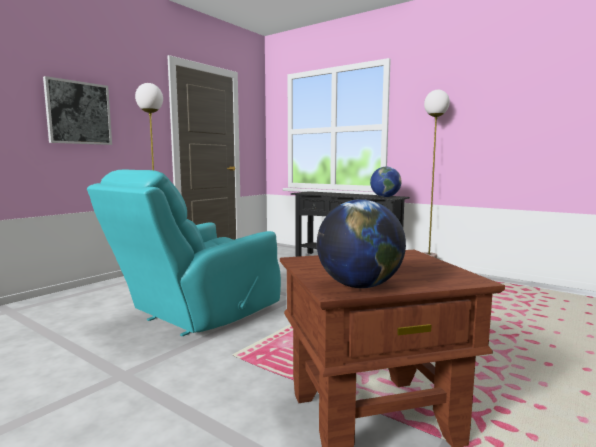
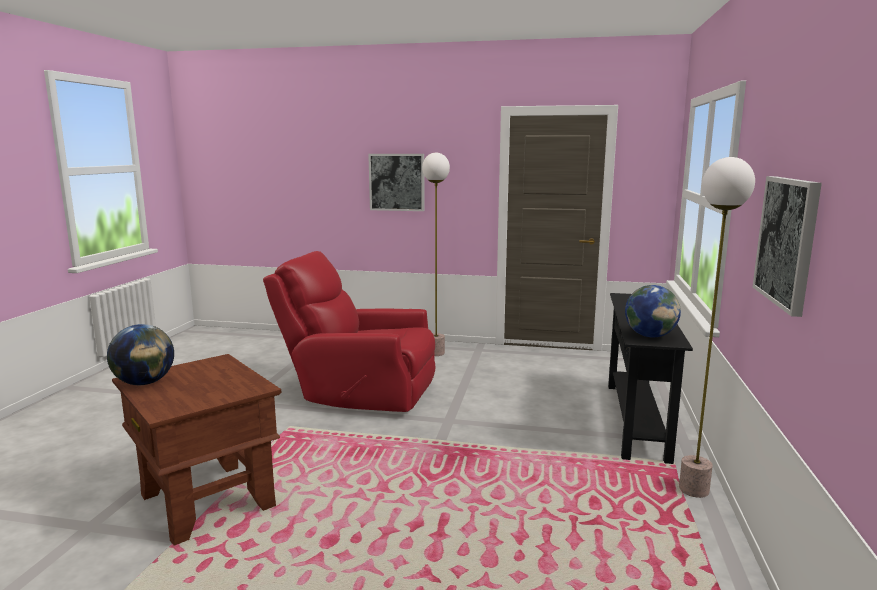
camera: 65 degrees right, 5 degrees up
(197, 315) = (359, 393): turquoise armchair -> red armchair
(486, 124) = (787, 241): none -> picture

